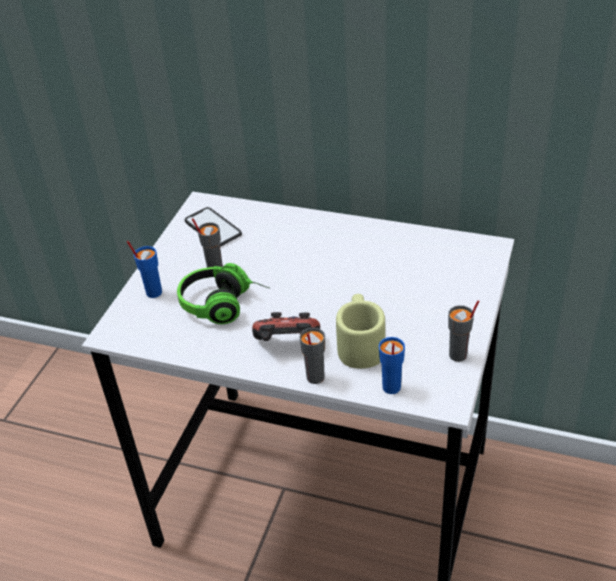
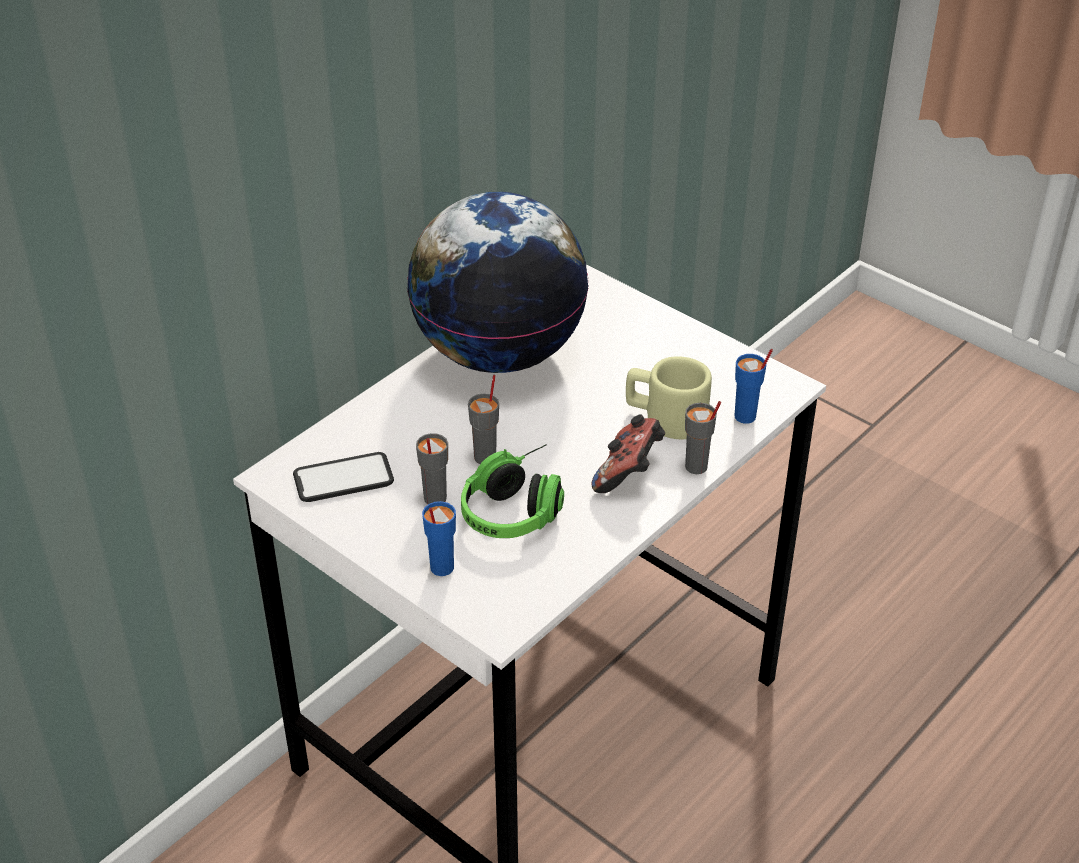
camera: 70 degrees left, 0 degrees up
(375, 245) = (499, 353): none -> globe
(458, 355) = (726, 356): grey cup -> grey cup (486, 457)

